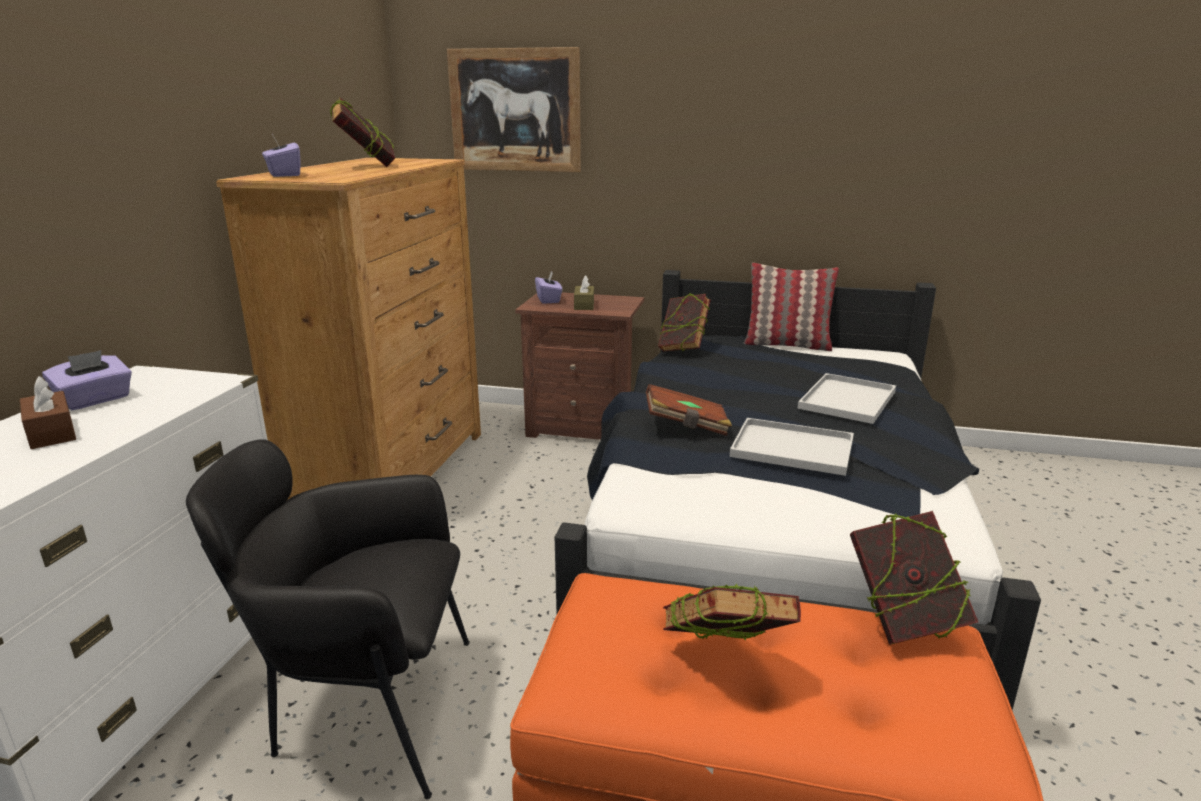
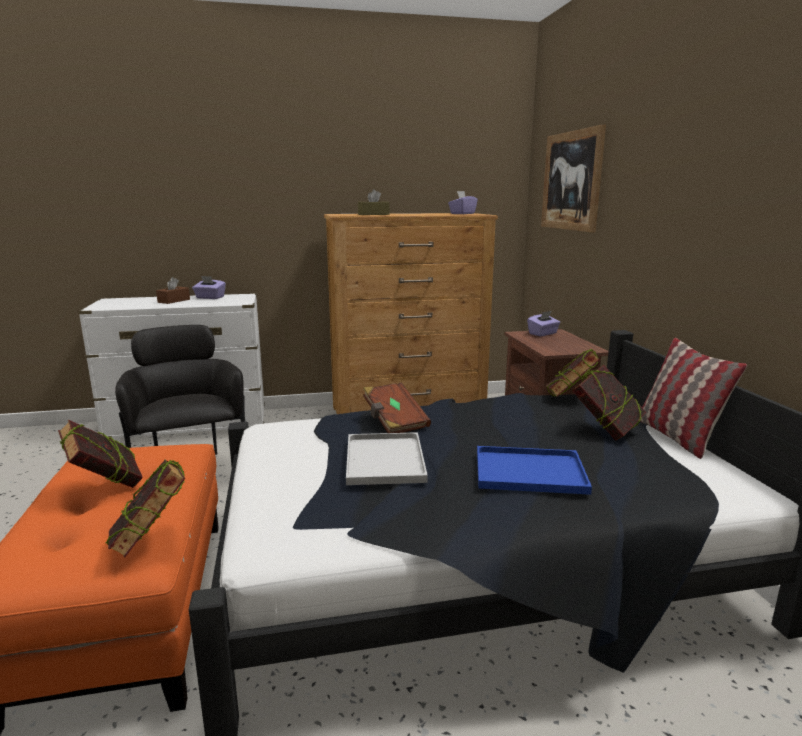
camera: 65 degrees right, 5 degrees down
(284, 175) = (353, 214): purple tissue box -> purple tissue box (462, 214)
(366, 166) = (417, 214): book -> book (605, 430)
(584, 305) = (548, 342): brown tissue box -> brown tissue box (373, 214)
(848, 401) = (527, 472): white tray -> blue tray

